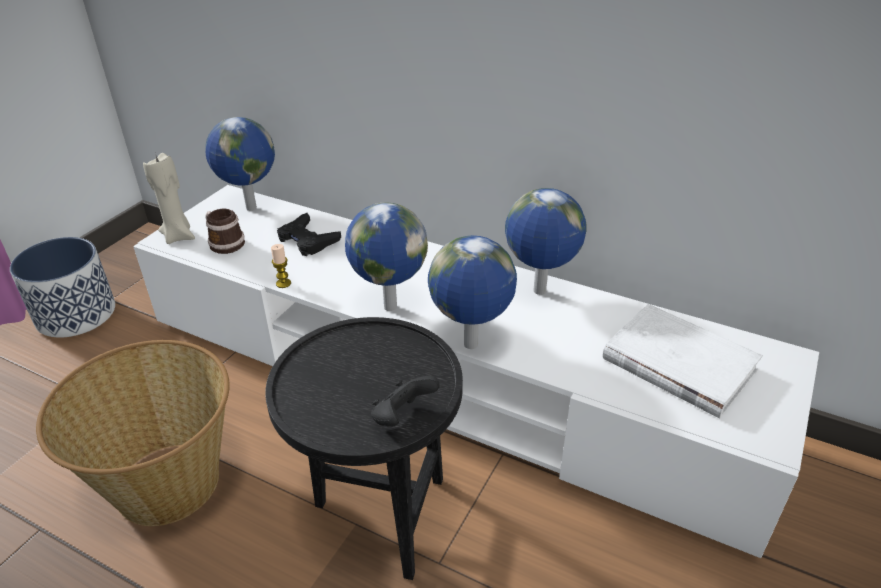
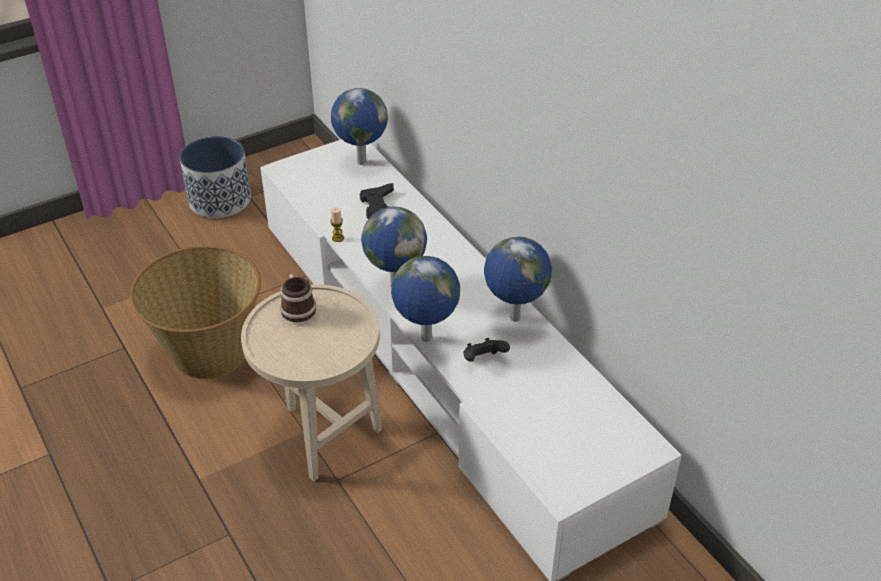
camera: 30 degrees right, 5 degrees up
(179, 236) = (295, 170): beige candle -> none
(224, 243) = (321, 187): mug -> mug (297, 307)
(378, 515) = (322, 433): black side table -> beige side table
(402, 417) = (311, 363): black game controller -> black game controller (483, 360)
(677, 364) = (559, 415): white book -> none

